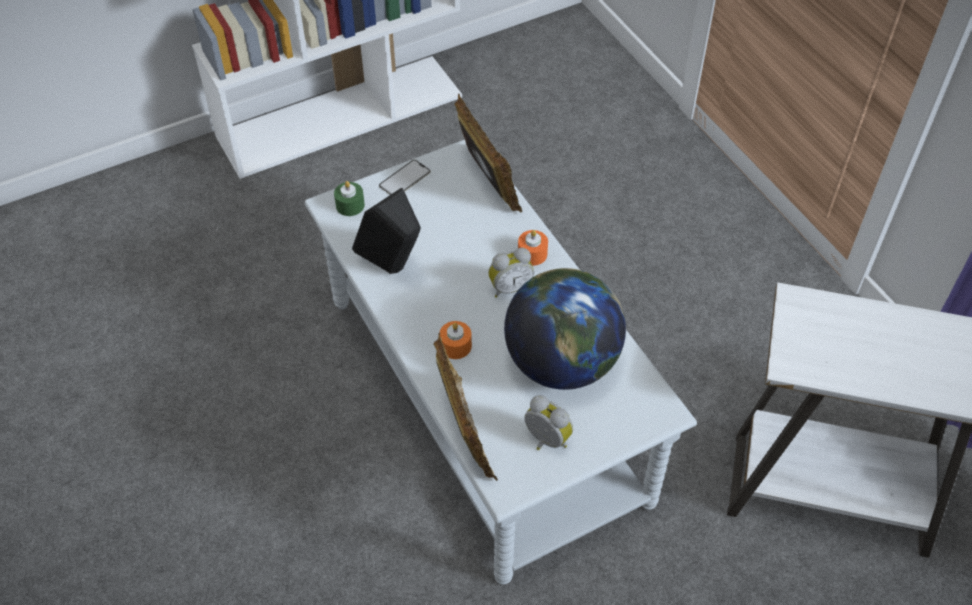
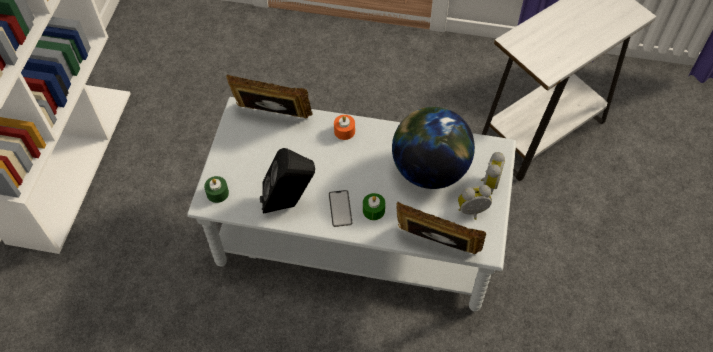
camera: 50 degrees left, 5 degrees up
(404, 179) = (226, 152): phone -> phone (340, 208)
(455, 346) = (373, 210): orange candle -> green candle
(509, 287) = (357, 157): alarm clock -> alarm clock (489, 182)

